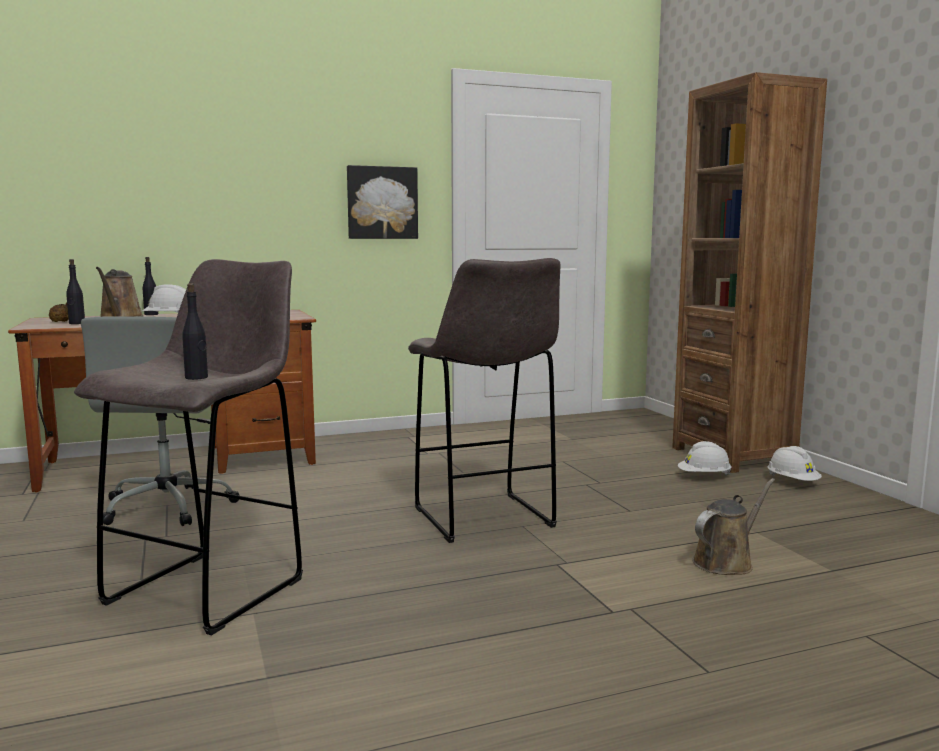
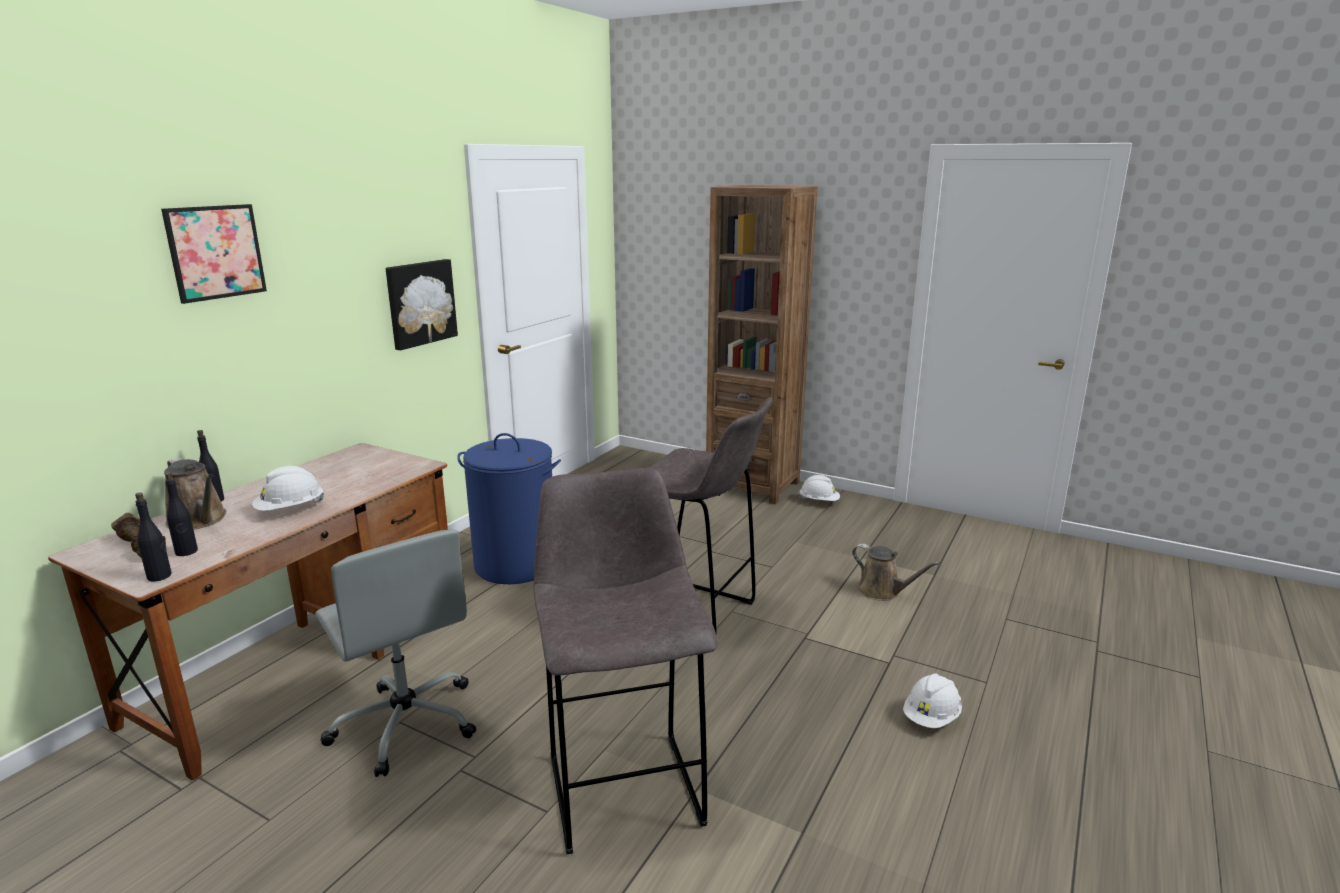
camera: 40 degrees left, 10 degrees up
(191, 131) = (216, 252): none -> picture
(196, 377) = (616, 607): black bottle -> black bottle (159, 576)
(406, 453) = (516, 564): none -> blue laundry basket
(704, 476) = (765, 514): white hard hat -> white hard hat (931, 717)
(726, 562) = (882, 591): brown watering can -> brown watering can turned 120 degrees clockwise

